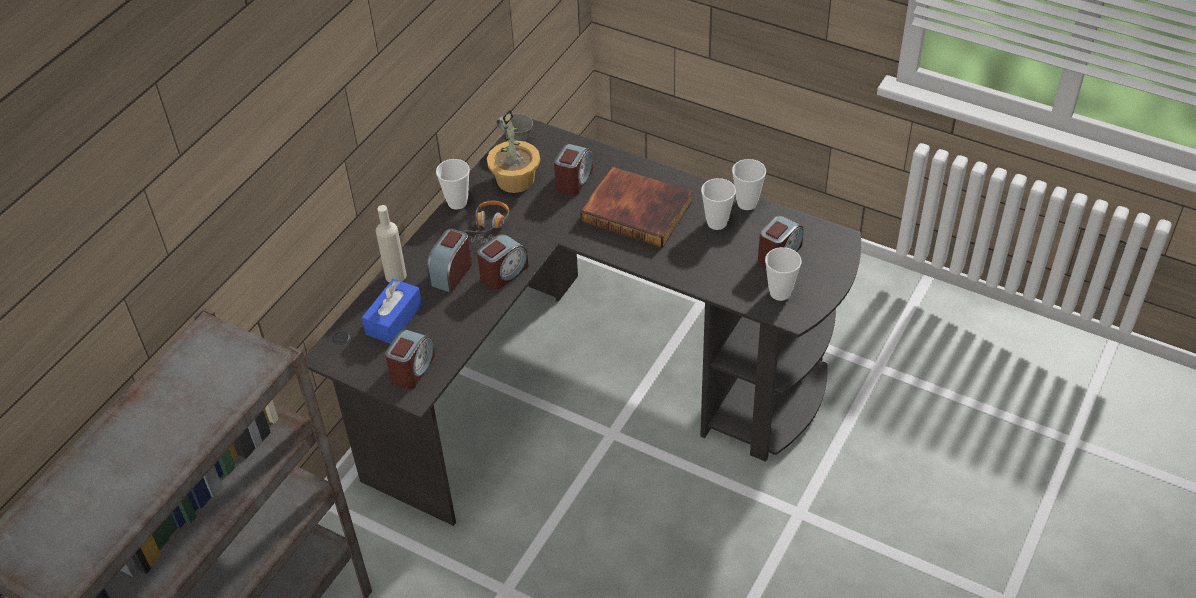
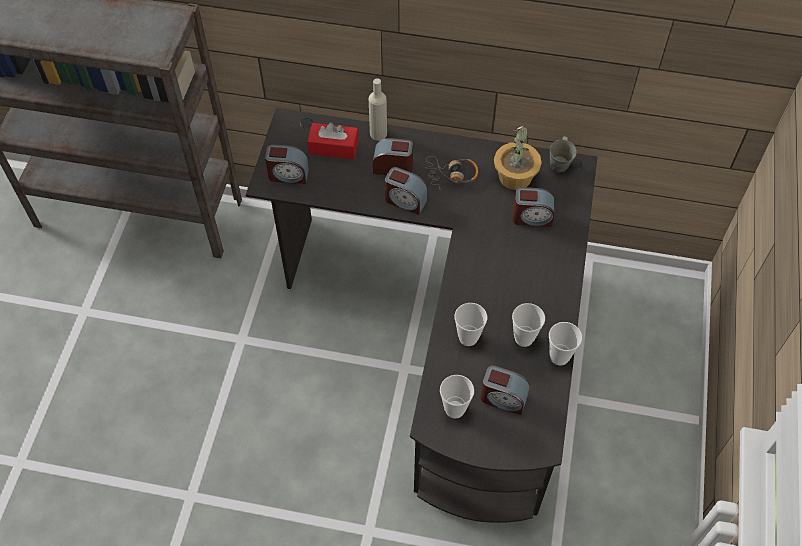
camera: 70 degrees right, 10 degrees up
(394, 319) = (333, 147): blue tissue box -> red tissue box
(457, 202) = (472, 146): cup -> cup (468, 338)
(638, 210) = (515, 274): book -> none

